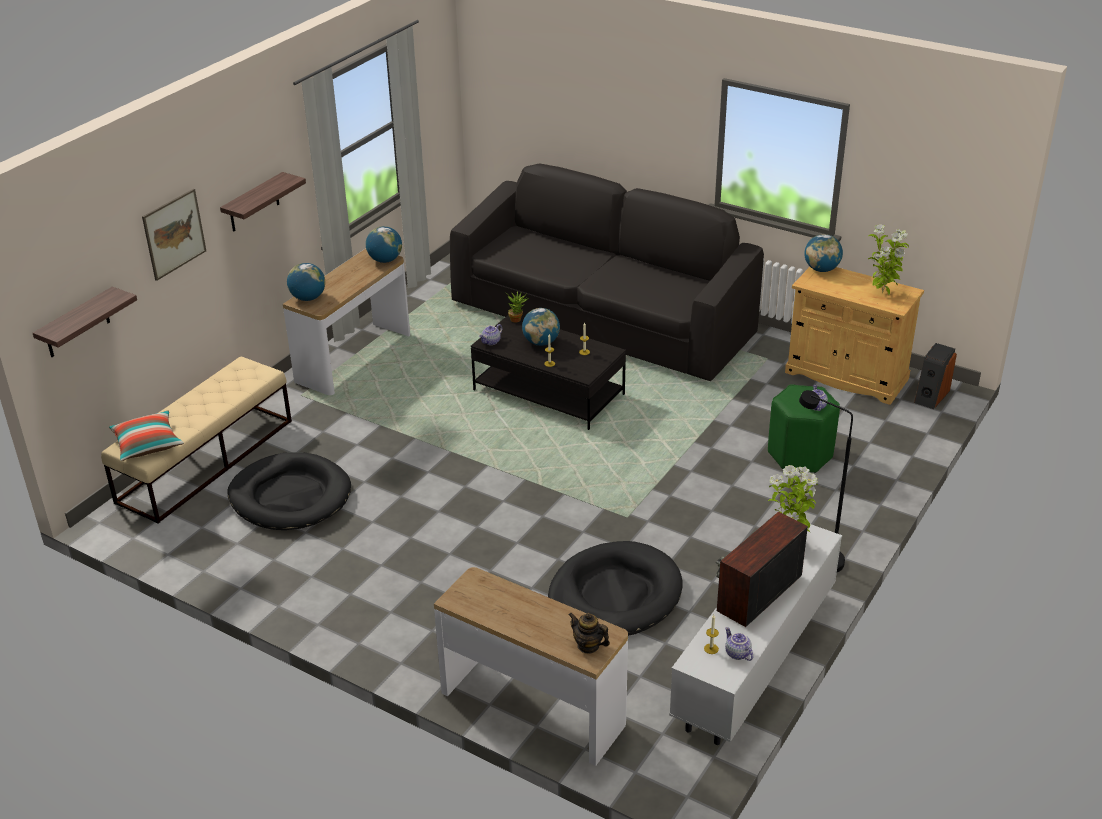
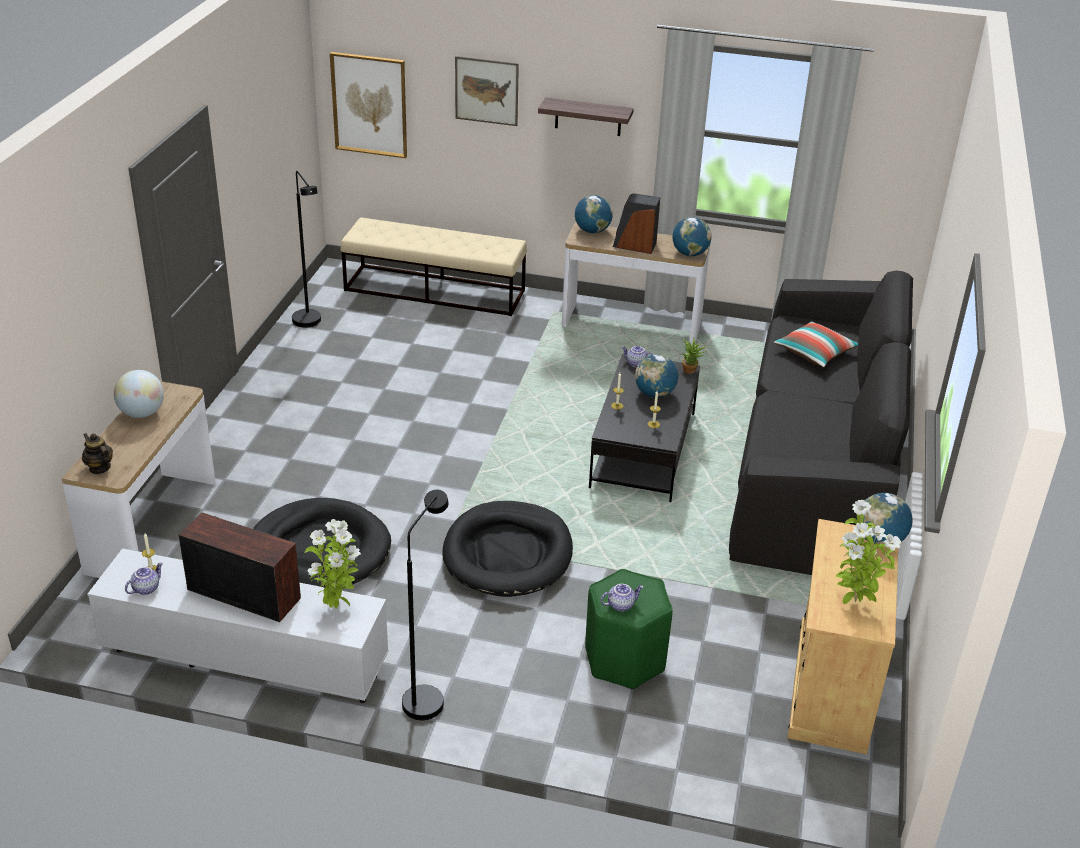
camera: 70 degrees right, 0 degrees up
(77, 324) = (369, 105): shelf -> picture
(147, 444) = (374, 231): pillow -> pillow (815, 353)
(211, 557) = (310, 324): none -> black floor lamp
(290, 496) = (402, 340): black dog bed -> black dog bed (508, 553)
(499, 611) = (142, 413): none -> globe
(588, 646) = (99, 468): teapot -> teapot turned 60 degrees counterclockwise
(931, 396) = (836, 782): speaker -> speaker (635, 245)

